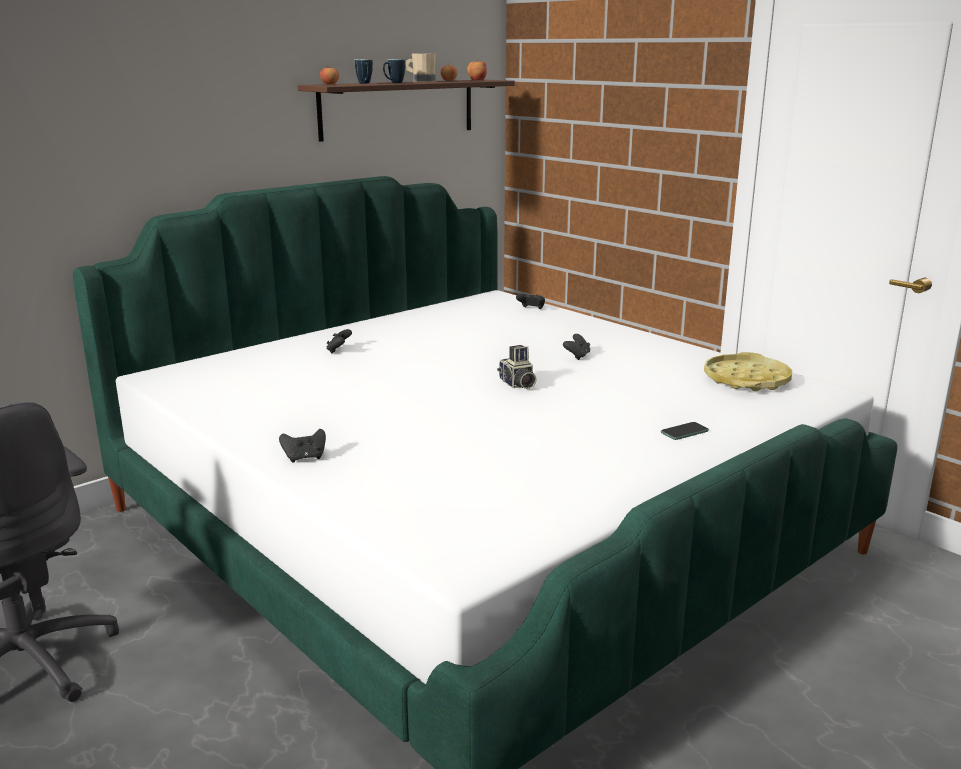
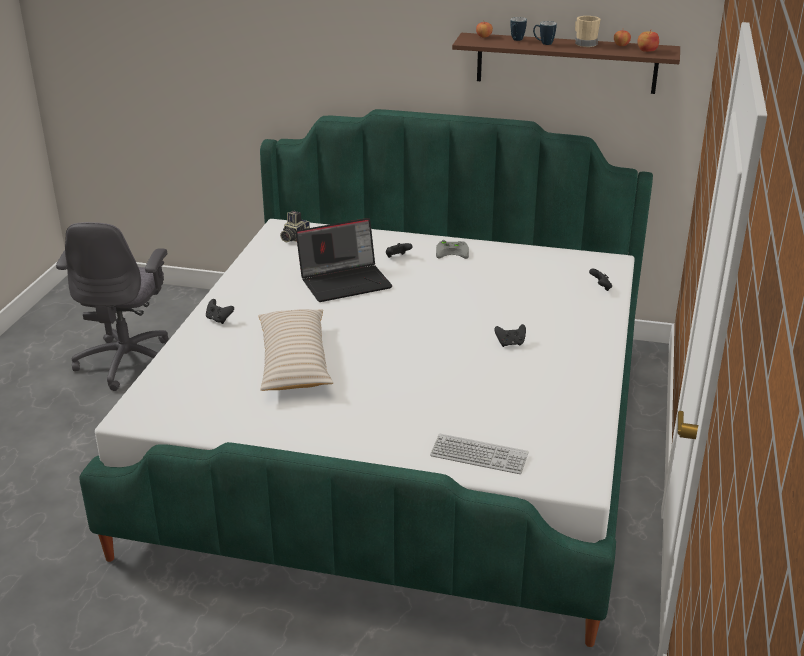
camera: 55 degrees right, 10 degrees up
(343, 381) = (345, 281): none -> laptop
(373, 331) = (453, 252): none -> grey game controller
(472, 444) = (294, 362): none -> beige pillow
(517, 384) = (417, 340): camera -> camera (294, 237)
(684, 432) = (405, 433): phone -> none
(746, 380) = (558, 432): yellow tray -> none
(756, 415) = (479, 455): none -> keyboard

